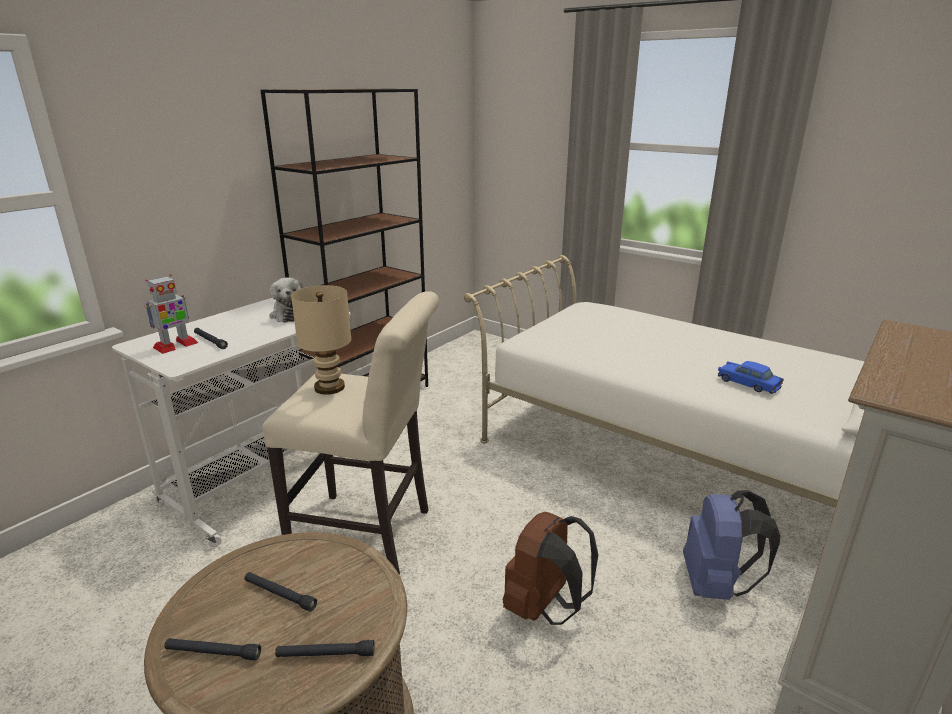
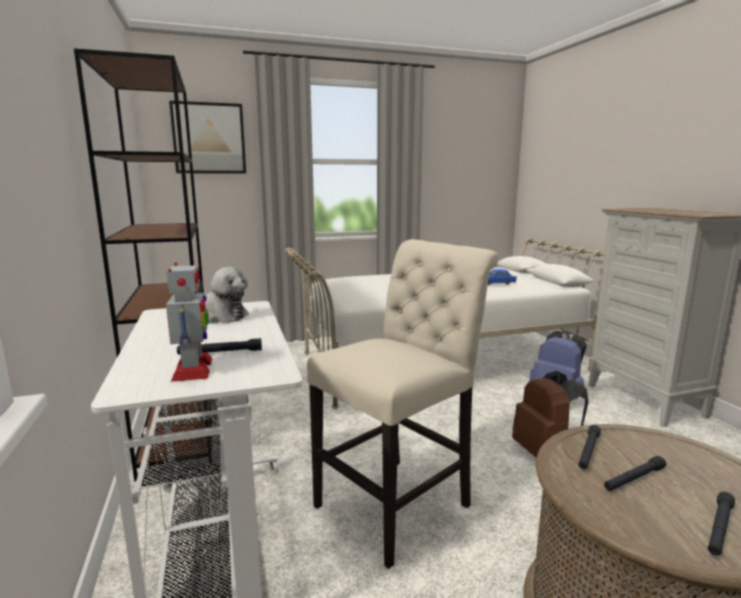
camera: 55 degrees left, 10 degrees down
(325, 654) = (720, 472): black flashlight -> black flashlight (588, 451)
(328, 387) = (377, 350): beige table lamp -> none
(530, 115) = (209, 138): none -> picture

